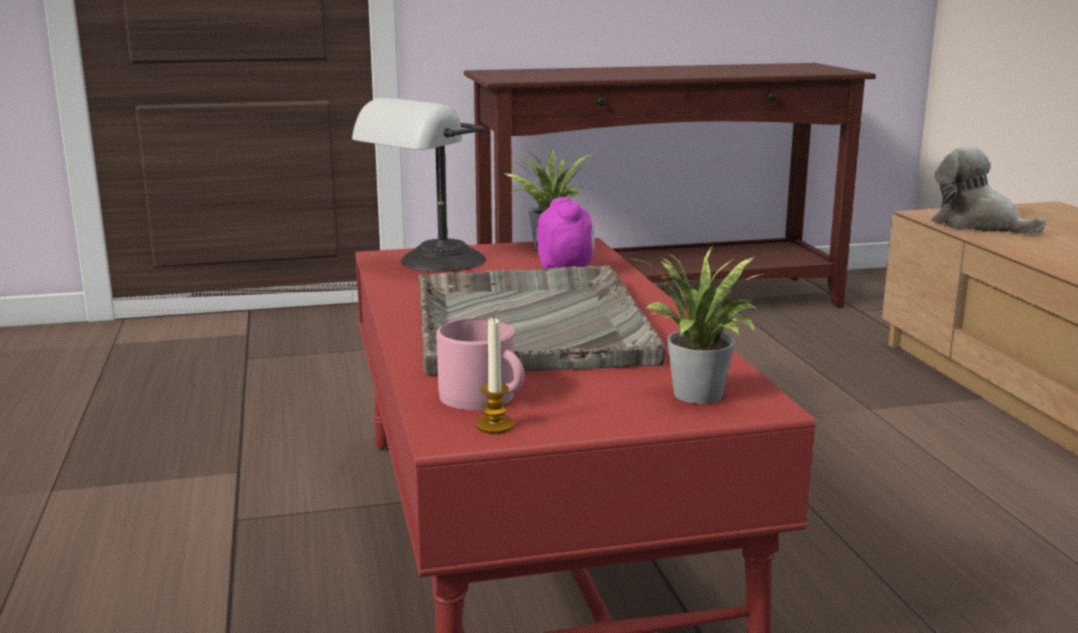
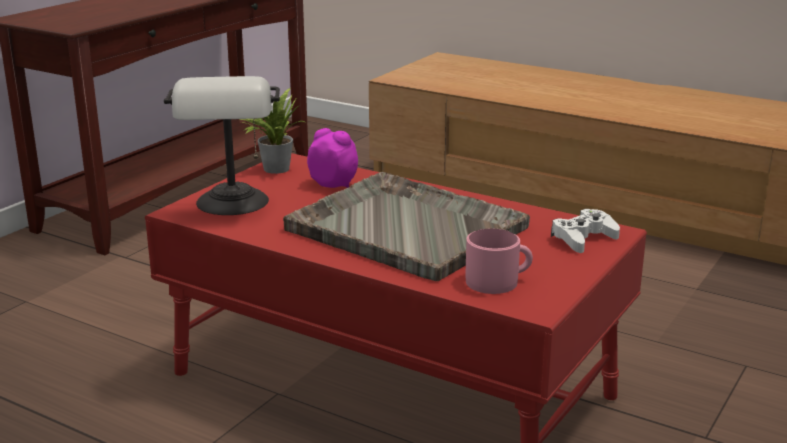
camera: 45 degrees left, 5 degrees up
(495, 425) = (541, 294): candle -> none
(698, 397) = (583, 238): potted plant -> white game controller
(978, 225) = (433, 80): plush toy -> none

